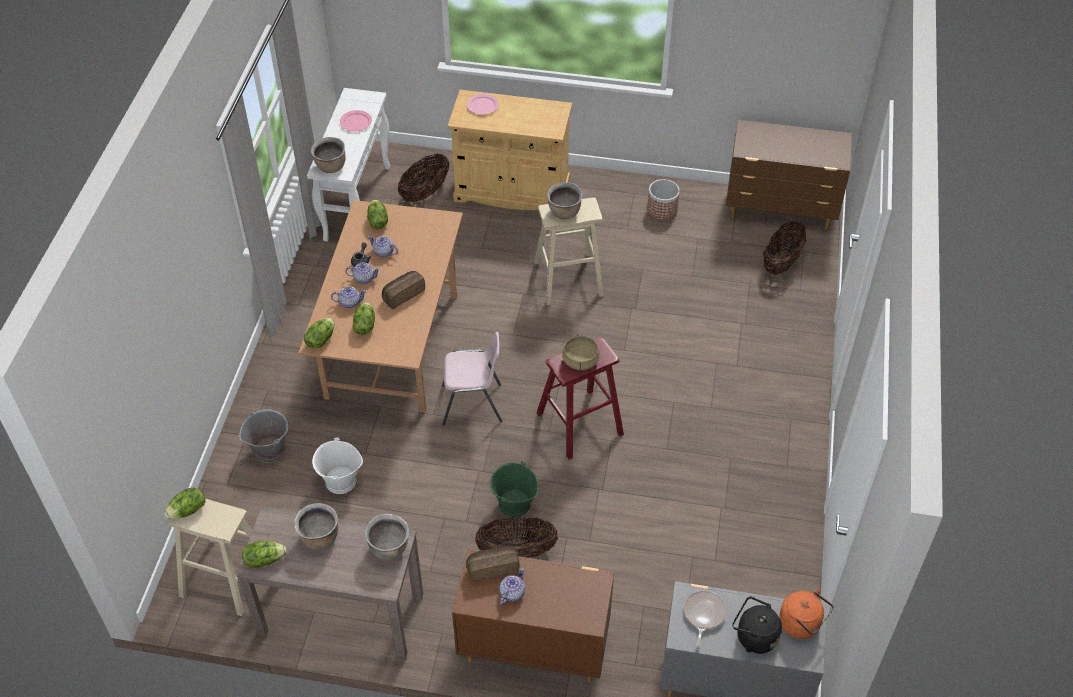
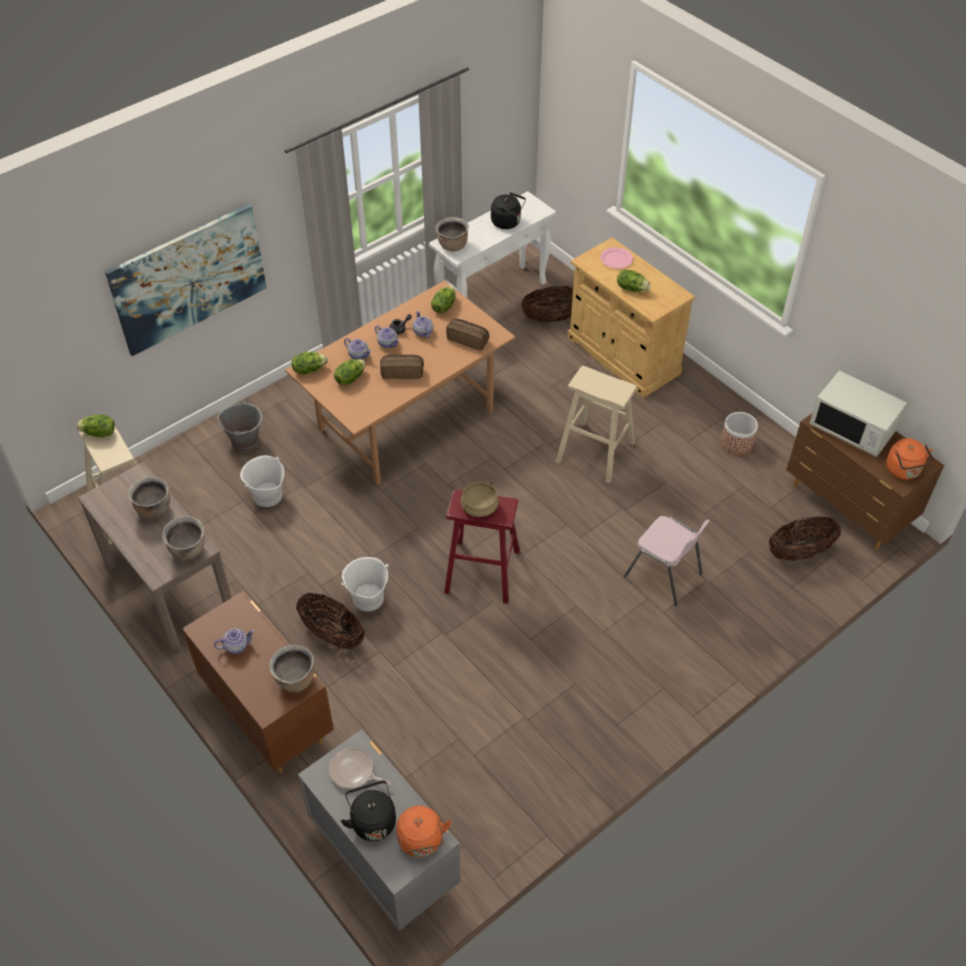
camera: 40 degrees right, 0 degrees up
(178, 313) = (189, 279): none -> picture
(264, 559) = (105, 499): lettuce -> lettuce (631, 288)
(356, 122) = (508, 222): pink plate -> black kettle
(472, 404) = (417, 502): pink chair -> pink chair (663, 575)
(492, 567) = (244, 617): bread -> bread (468, 339)
(514, 504) = (367, 598): green bucket -> white bucket
(564, 213) = (596, 383): brown cooking pot -> brown cooking pot (295, 680)
(703, 614) = (353, 771): frying pan -> frying pan turned 120 degrees counterclockwise
(771, 142) = (852, 429): none -> white microwave
(832, 152) = (904, 471): none -> orange kettle

